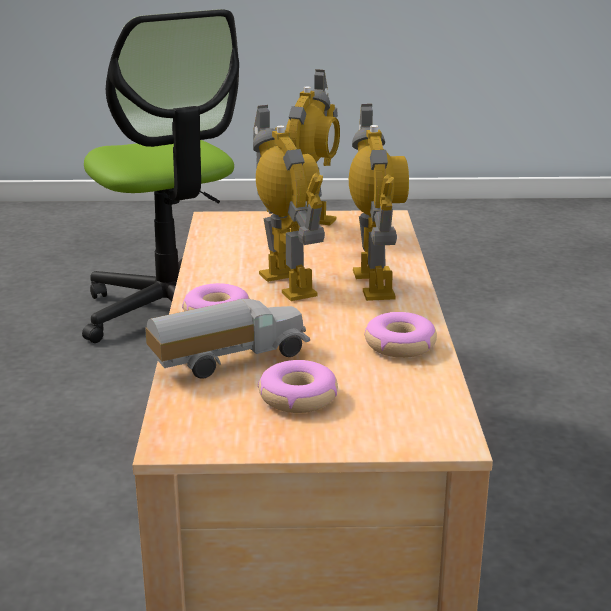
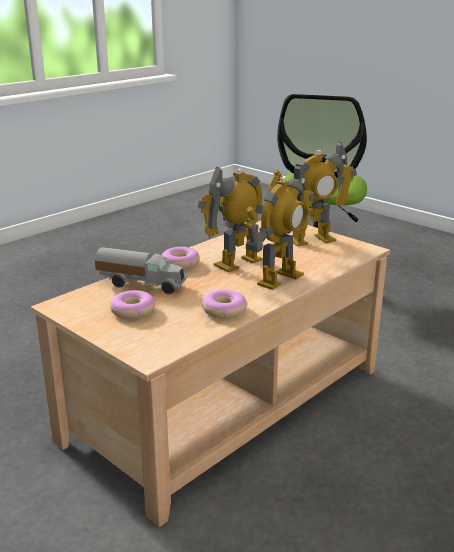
camera: 45 degrees right, 0 degrees up
(288, 284) = (239, 263): toy robot -> toy robot turned 150 degrees counterclockwise

